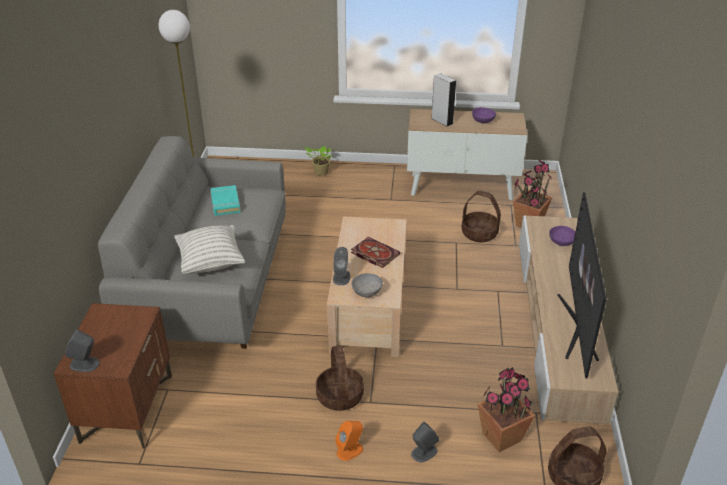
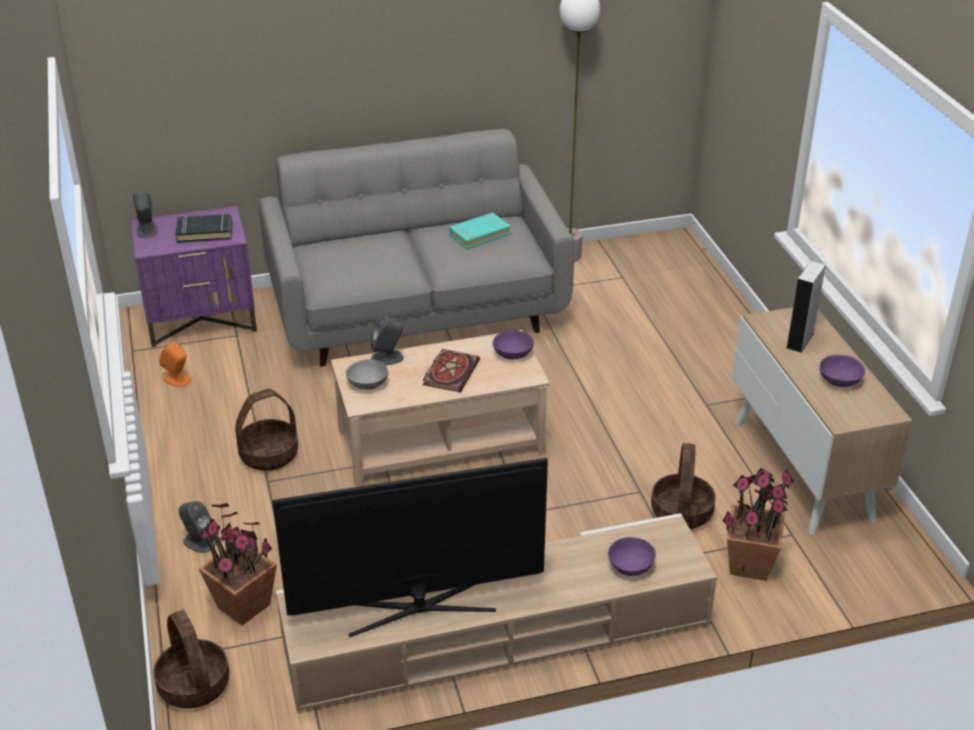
camera: 70 degrees right, 0 degrees up
(120, 328) = (205, 232): none -> black book
(127, 408) = (202, 320): brown nightstand -> purple nightstand
(211, 263) = (355, 258): pillow -> none
(320, 172) = (725, 324): potted plant -> none
(350, 450) = (186, 483): orange speaker -> orange speaker (177, 379)
(368, 225) = (513, 354): none -> purple bowl

